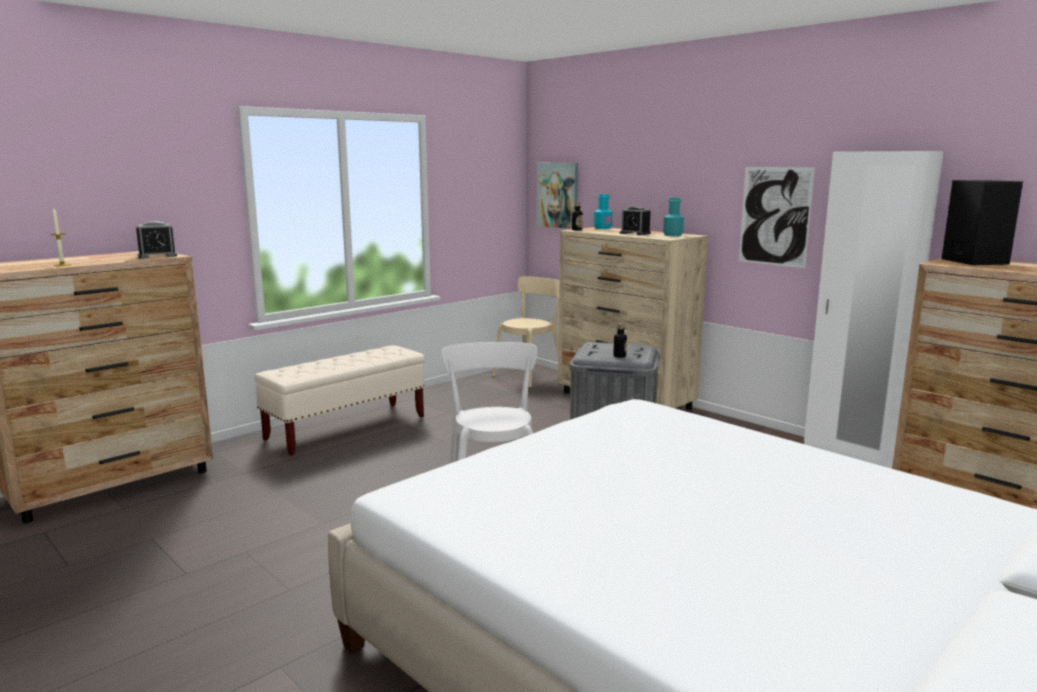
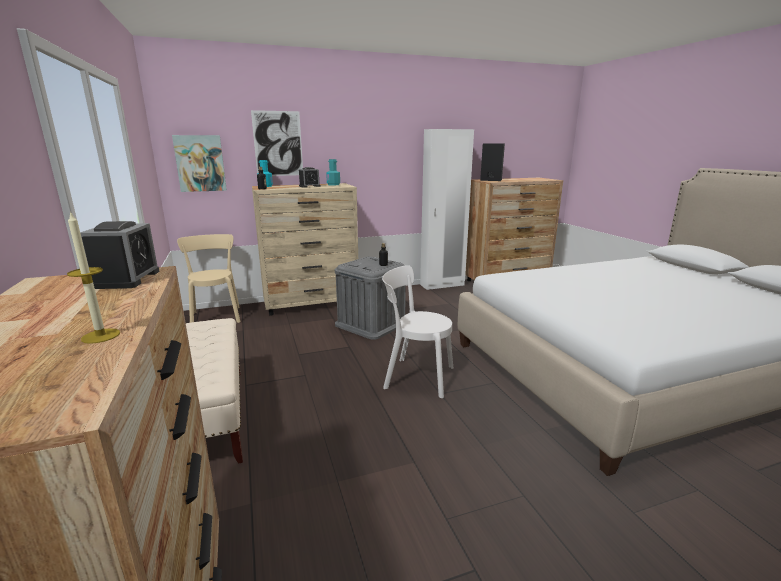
camera: 65 degrees left, 5 degrees up
(775, 216) = (386, 167): picture -> picture (278, 144)

